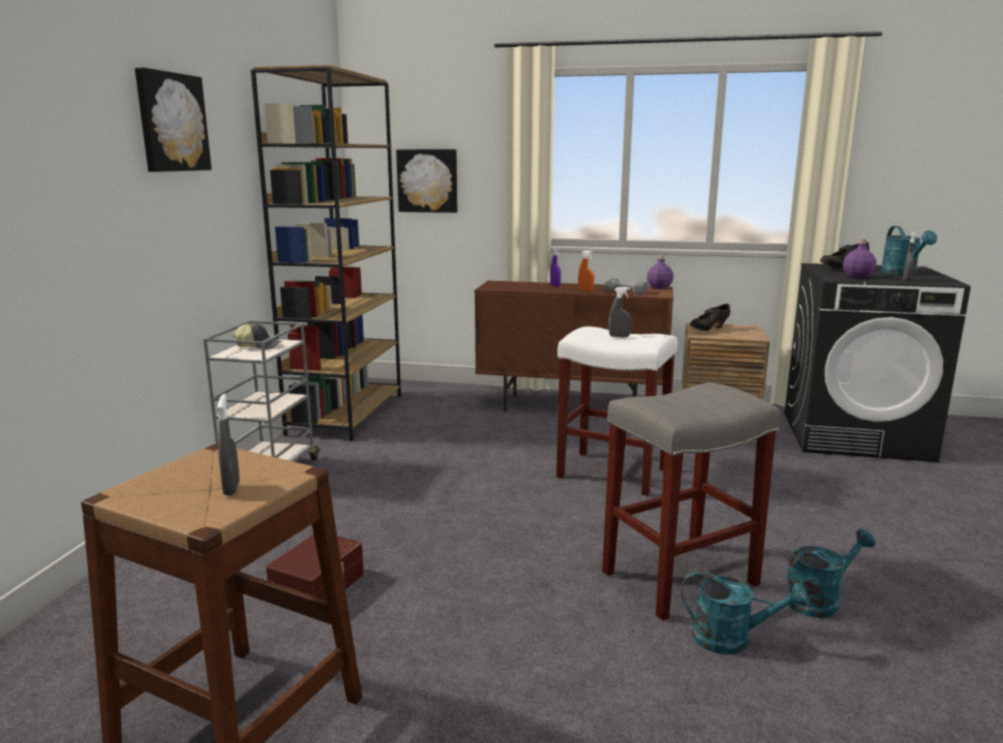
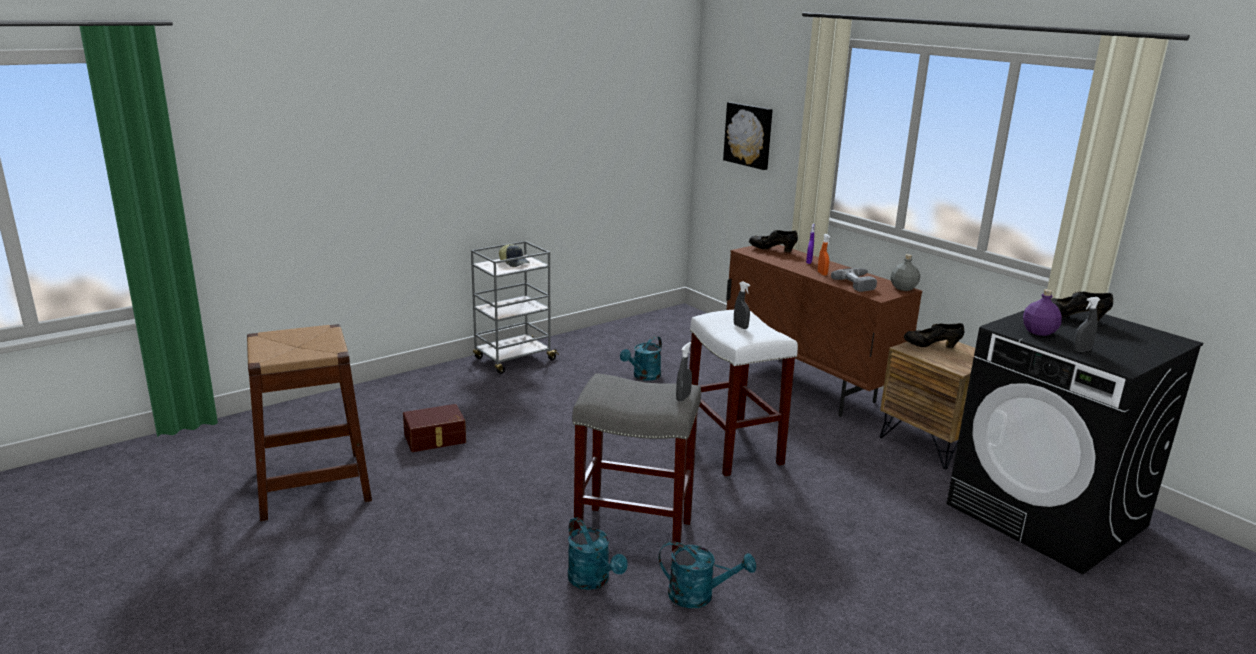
camera: 40 degrees right, 5 degrees up
(171, 122) = (466, 94): picture -> none
(231, 488) = (299, 349): grey spray bottle -> grey spray bottle (683, 397)
(346, 414) = (625, 332): brown bookcase -> none
(506, 284) = (772, 250): none -> black shoe
(659, 287) = (904, 288): purple bottle -> grey bottle
(902, 273) = (1121, 342): turquoise watering can -> turquoise watering can (643, 376)

